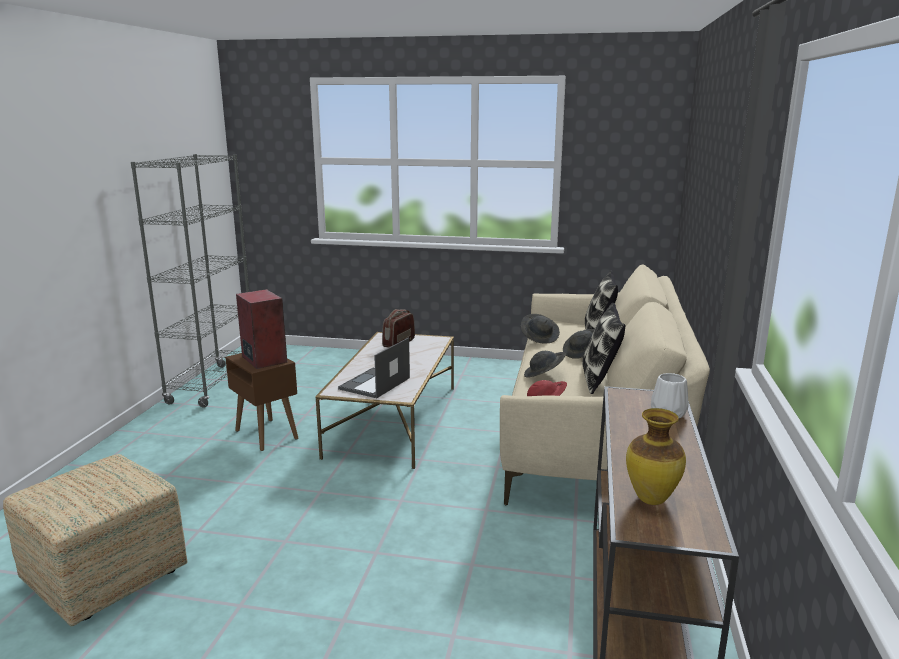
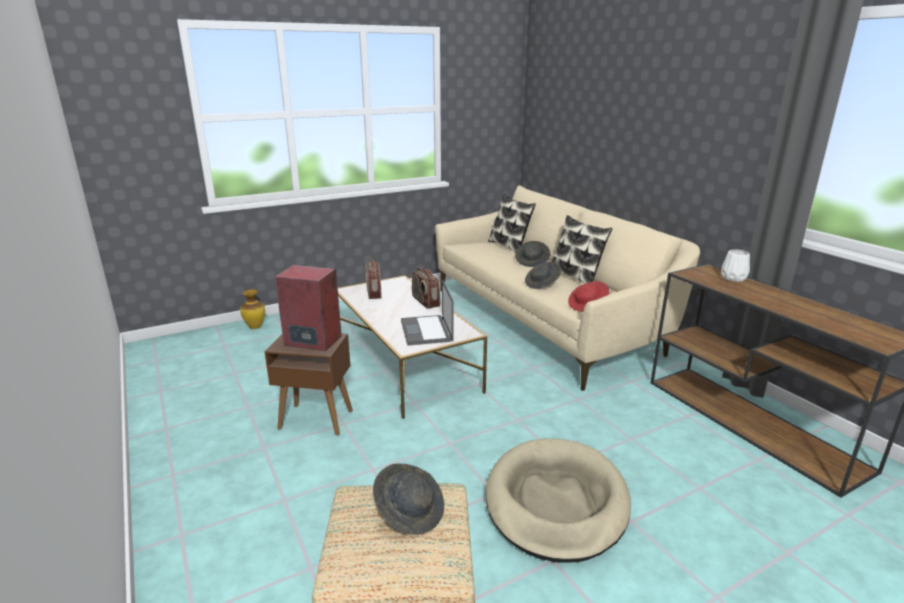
camera: 40 degrees left, 5 degrees up
(213, 385) = (168, 398): grey bookcase -> none
(315, 572) = (556, 502): none -> beige dog bed
(422, 362) = (425, 301): none -> radio
(540, 338) = (484, 258): grey hat -> grey hat (410, 511)
(651, 499) = (844, 327): vase -> vase (255, 327)

